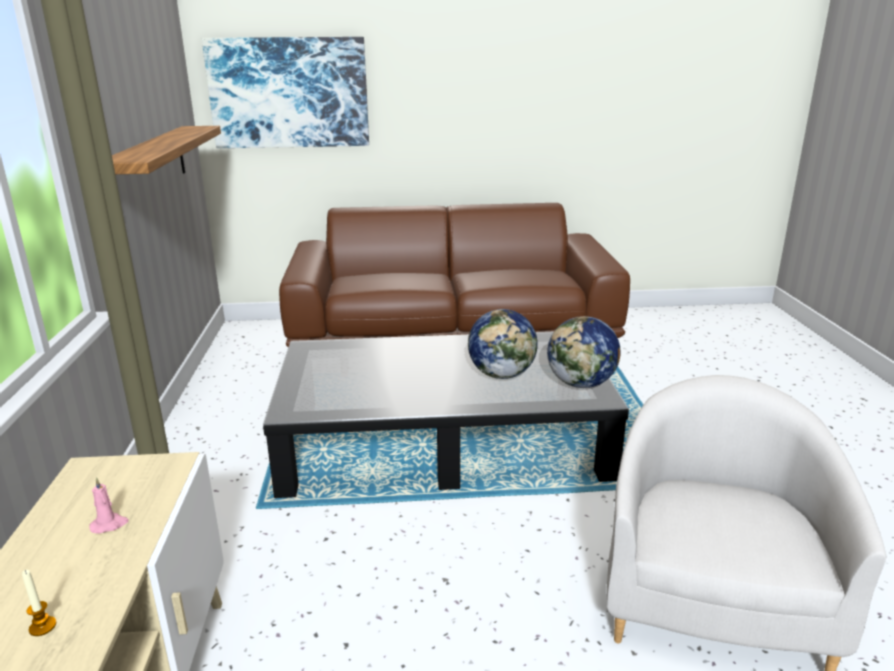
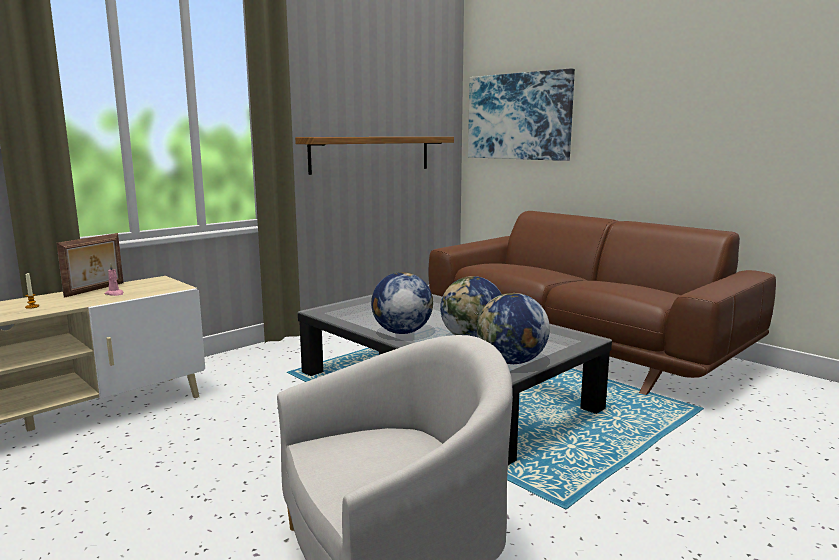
camera: 50 degrees right, 10 degrees down
(43, 537) = (95, 290): none -> picture frame
(436, 396) = (401, 332): none -> globe

